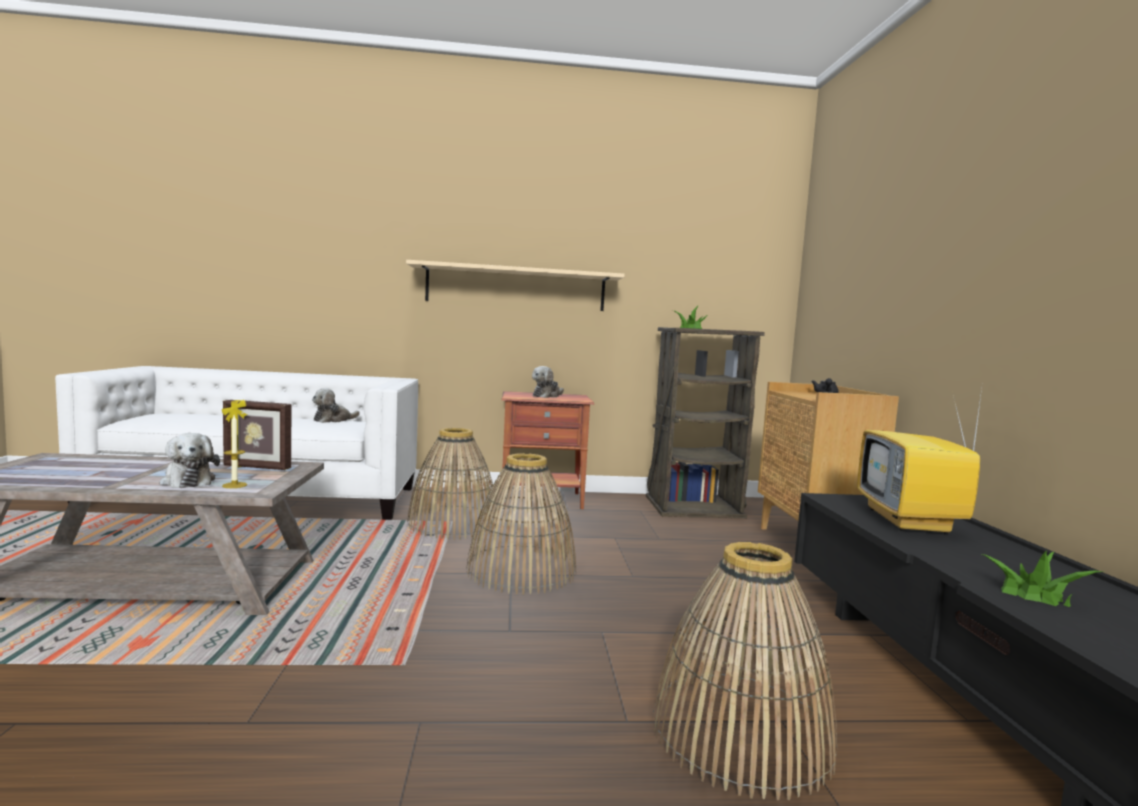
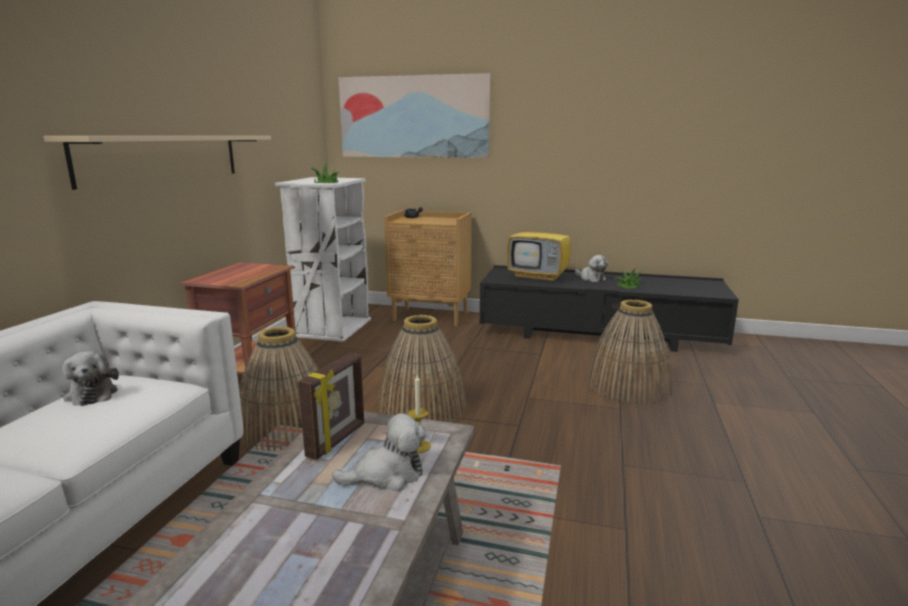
camera: 70 degrees left, 10 degrees up
(547, 396) = (241, 273): plush toy -> plush toy (591, 278)
(694, 507) = (332, 327): brown bookcase -> white bookcase
(863, 253) = (413, 117): none -> picture

